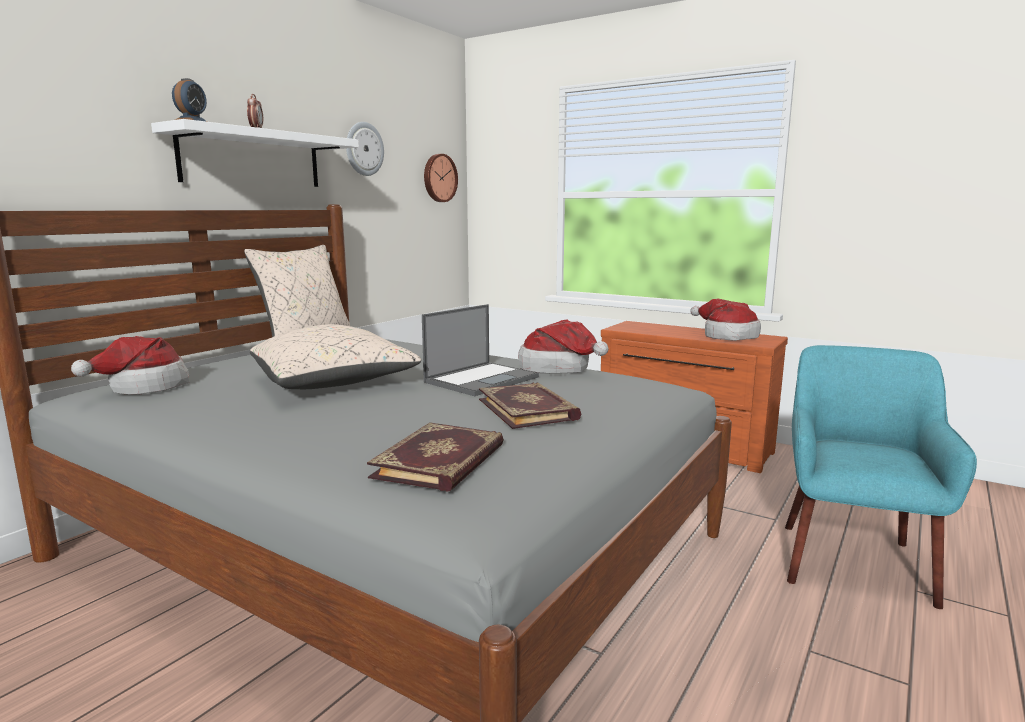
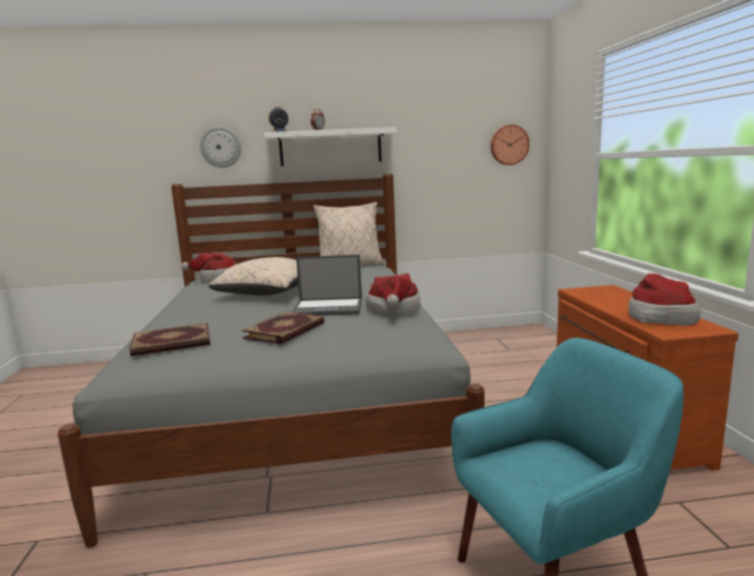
camera: 50 degrees right, 0 degrees up
(364, 149) = (426, 130): wall clock -> wall clock (221, 147)

